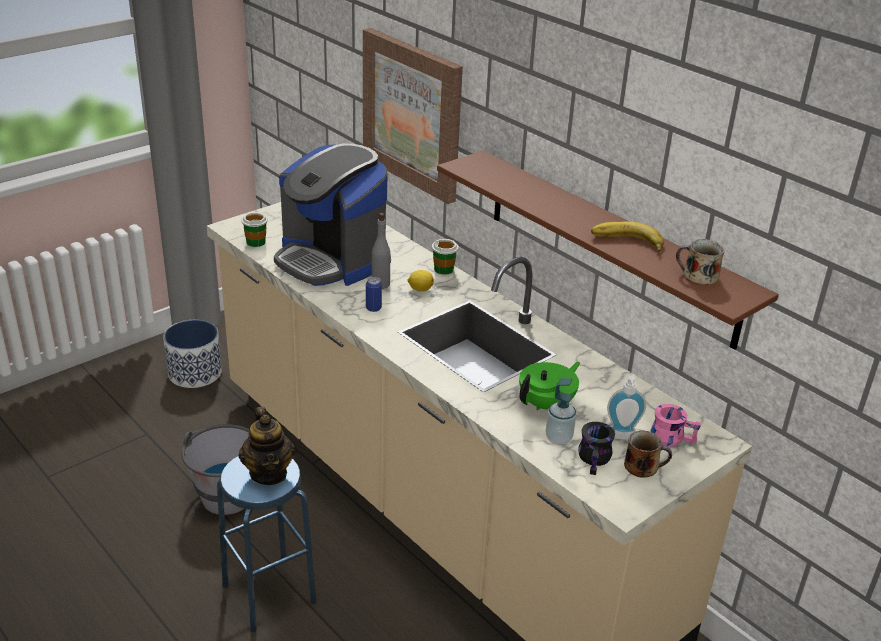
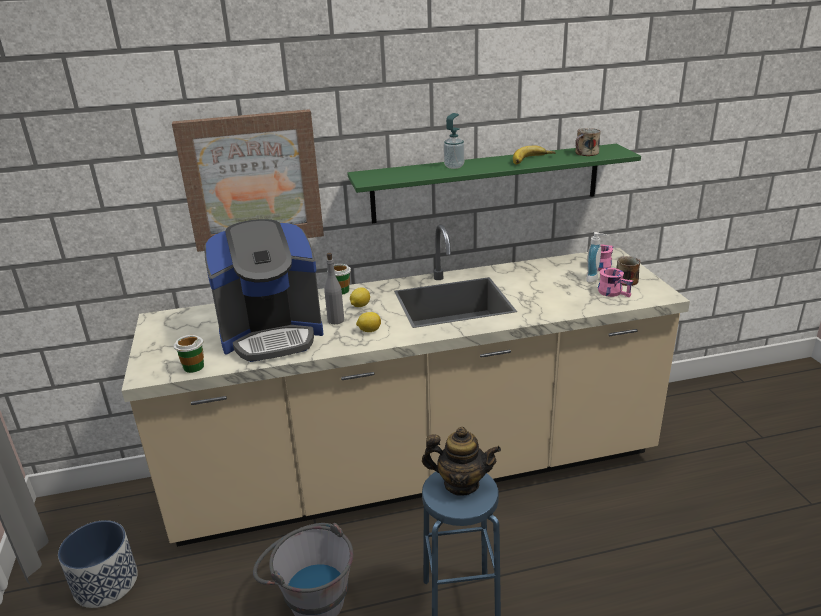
camera: 60 degrees left, 5 degrees down
(373, 308) = (369, 330): can -> lemon
(547, 404) = (545, 293): green teapot -> none
(558, 438) = (585, 298): soap dispenser -> soap dispenser (454, 166)
(596, 459) = (614, 292): black mug -> pink mug
(609, 246) = (486, 183): brown shelf -> green shelf

